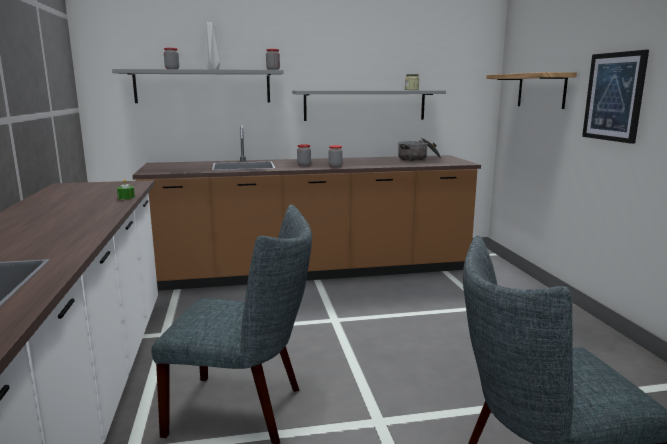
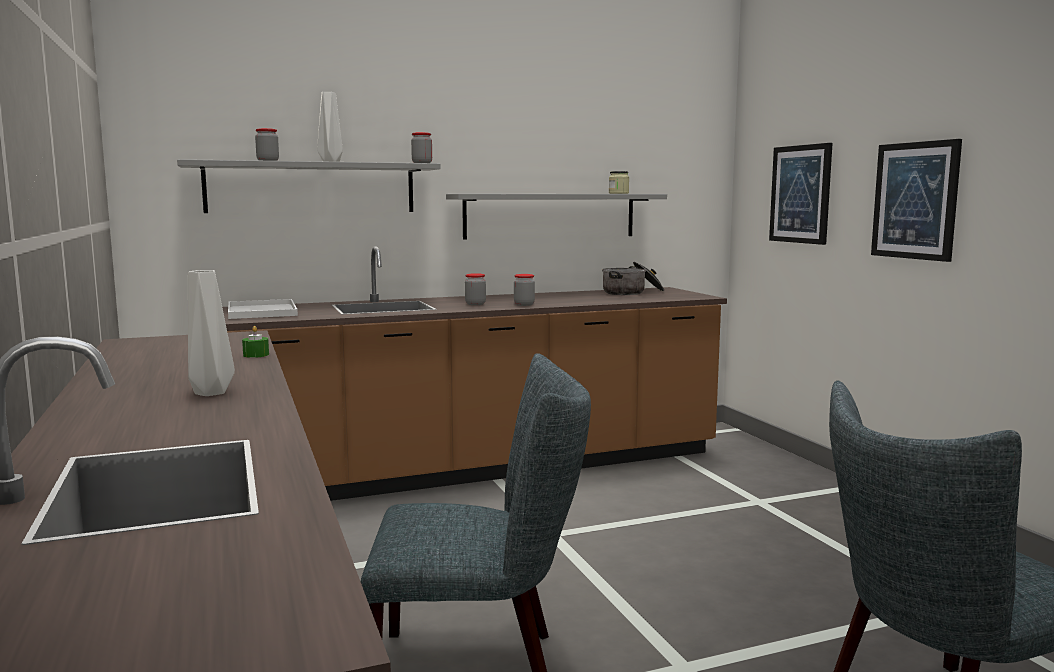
camera: 10 degrees left, 5 degrees down
(66, 224) = (209, 393): none -> grey vase
(167, 166) = (263, 311): none -> white tray
(541, 90) = (800, 194): shelf -> picture

